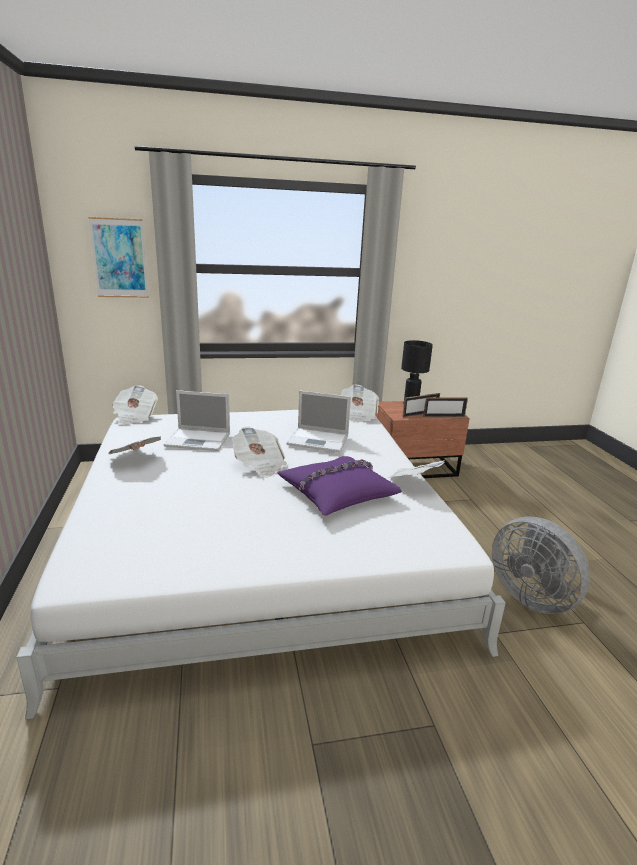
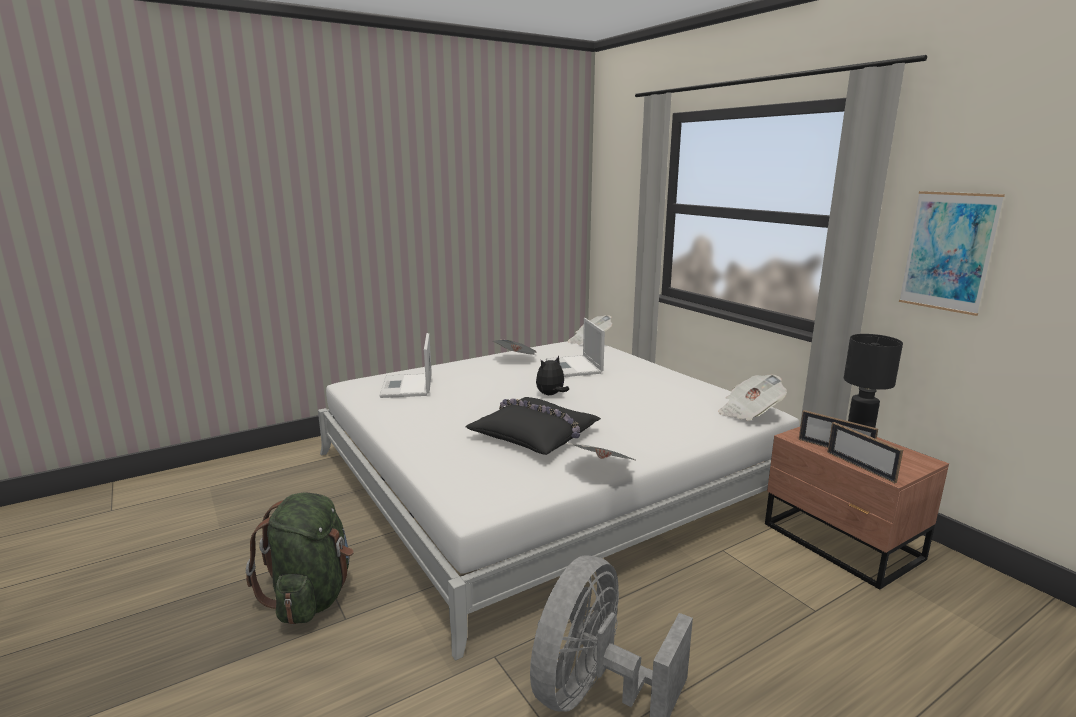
camera: 70 degrees right, 5 degrees down
(119, 258) = (627, 197): picture -> picture (948, 252)
(259, 465) = (551, 395): newspaper -> plush toy
(319, 440) = (640, 406): laptop -> laptop (407, 387)
(337, 492) = (535, 435): purple pillow -> black pillow
(390, 753) = (312, 596): none -> green backpack

